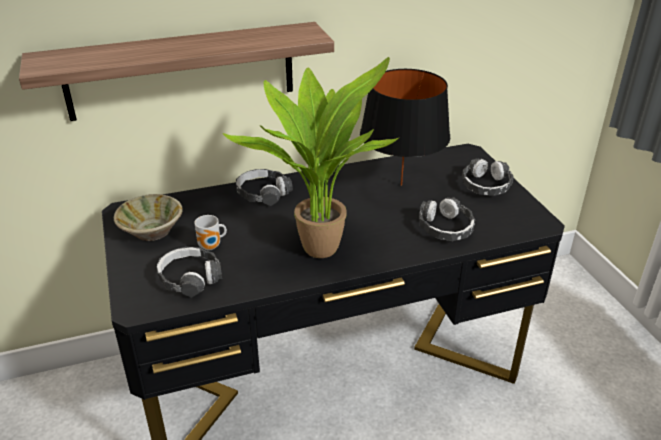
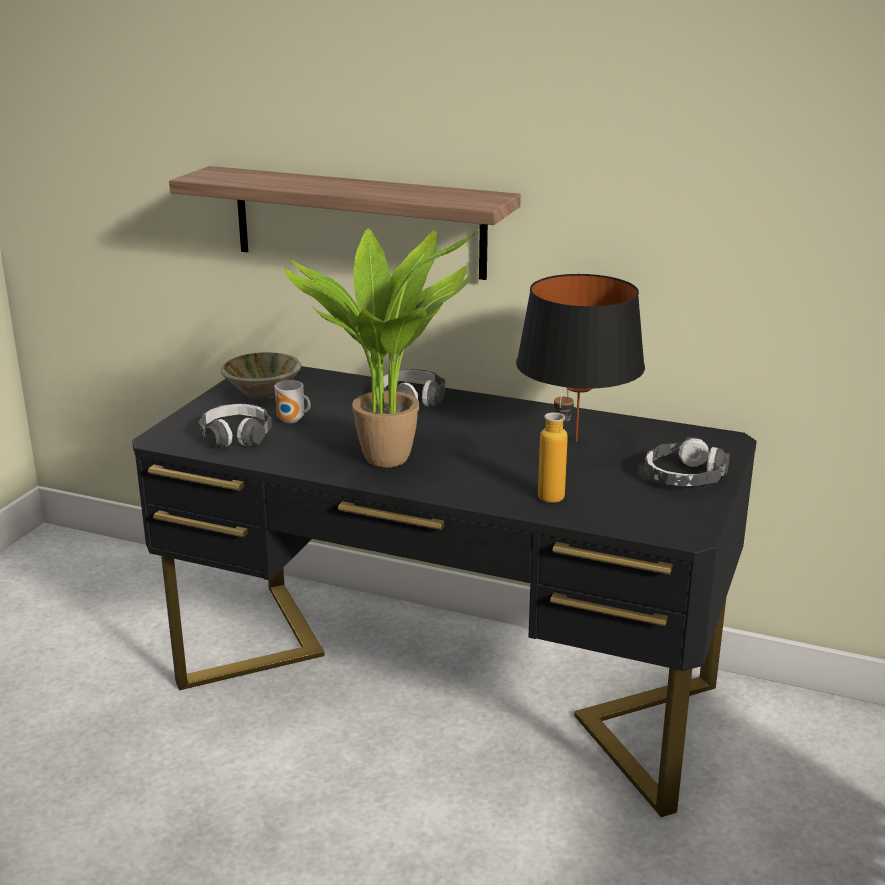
camera: 40 degrees right, 10 degrees down
(445, 228) = (555, 493): headphones -> bottle

